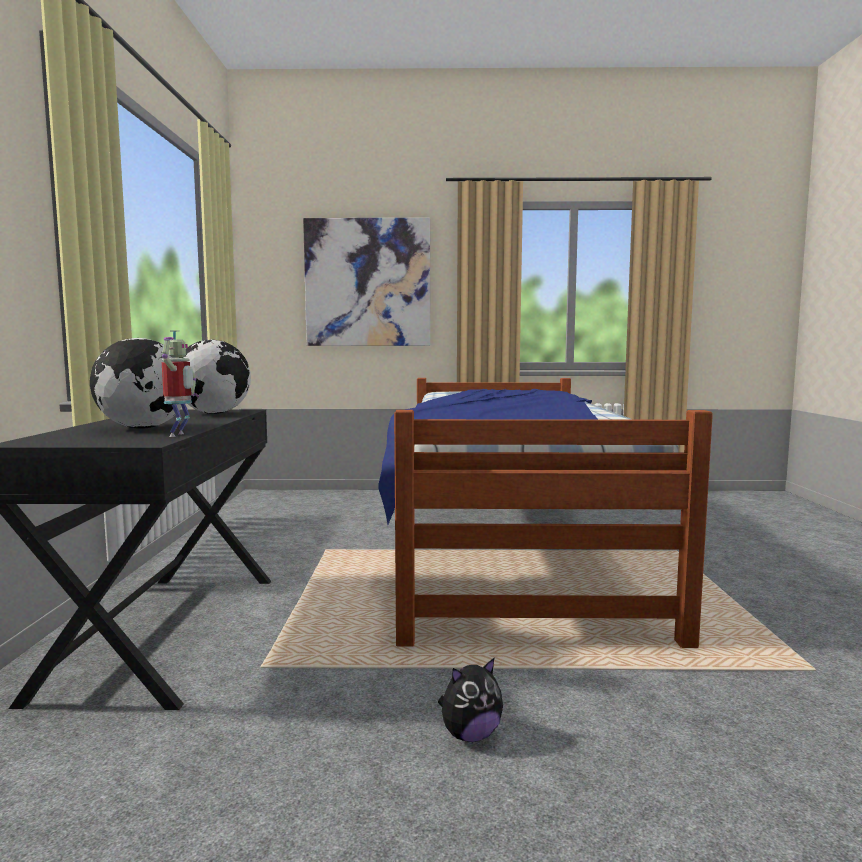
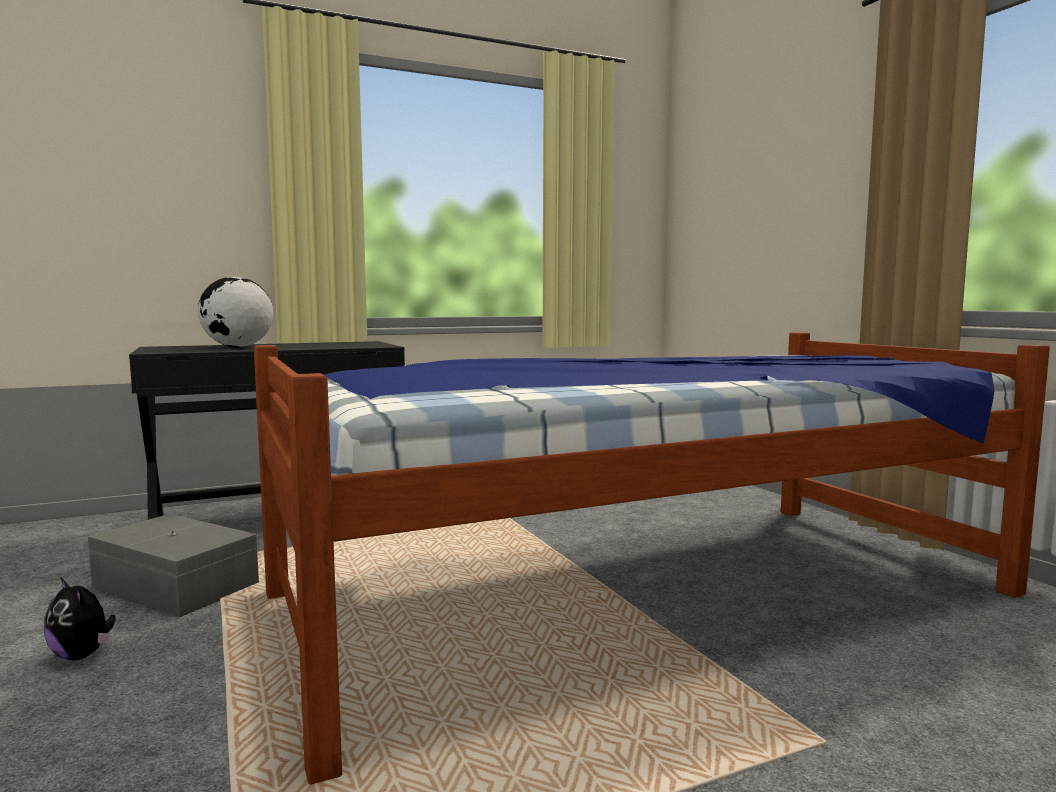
camera: 65 degrees right, 0 degrees up
(180, 435) = (194, 351): toy robot -> none
(215, 413) = (352, 345): globe -> none
(326, 691) = (174, 586): none -> grey storage box
(367, 283) = (777, 194): picture -> none

